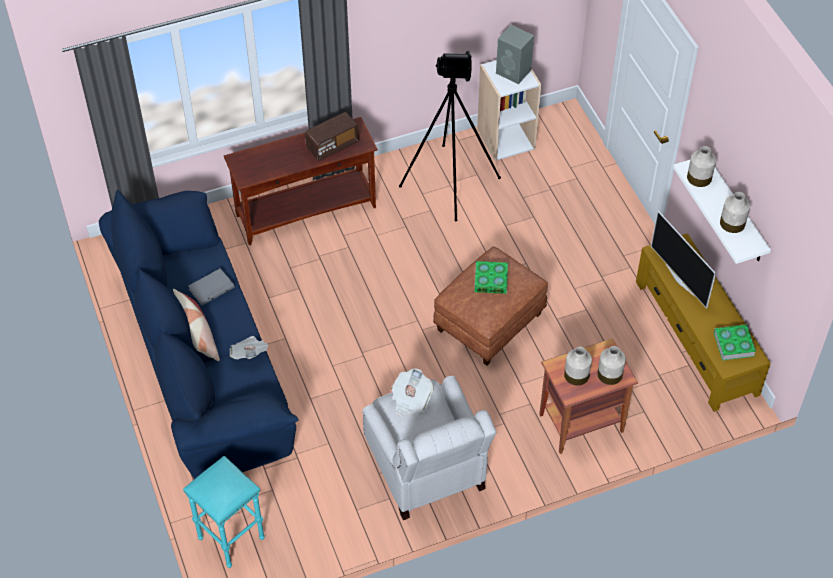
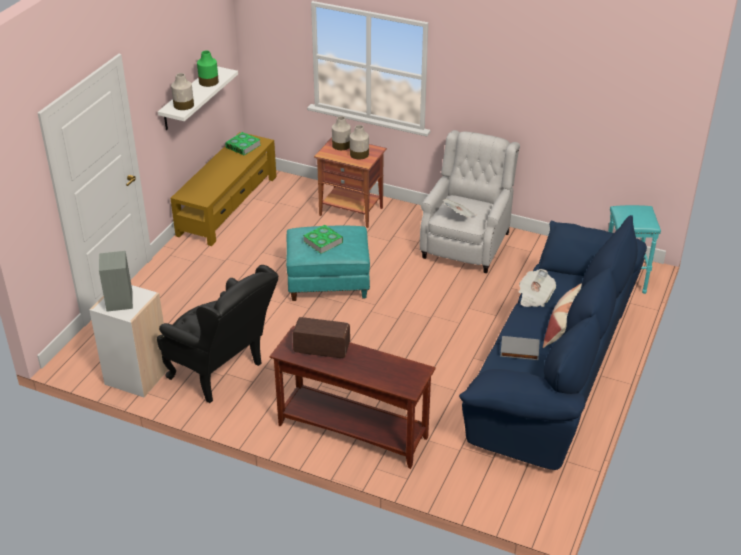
camera: 135 degrees left, 15 degrees down
(450, 182) = (223, 375): black floor lamp -> black armchair
(489, 323) = (329, 281): brown ottoman -> turquoise ottoman
(680, 280) = (216, 182): television -> none
(732, 223) = (208, 82): beige vase -> green vase

